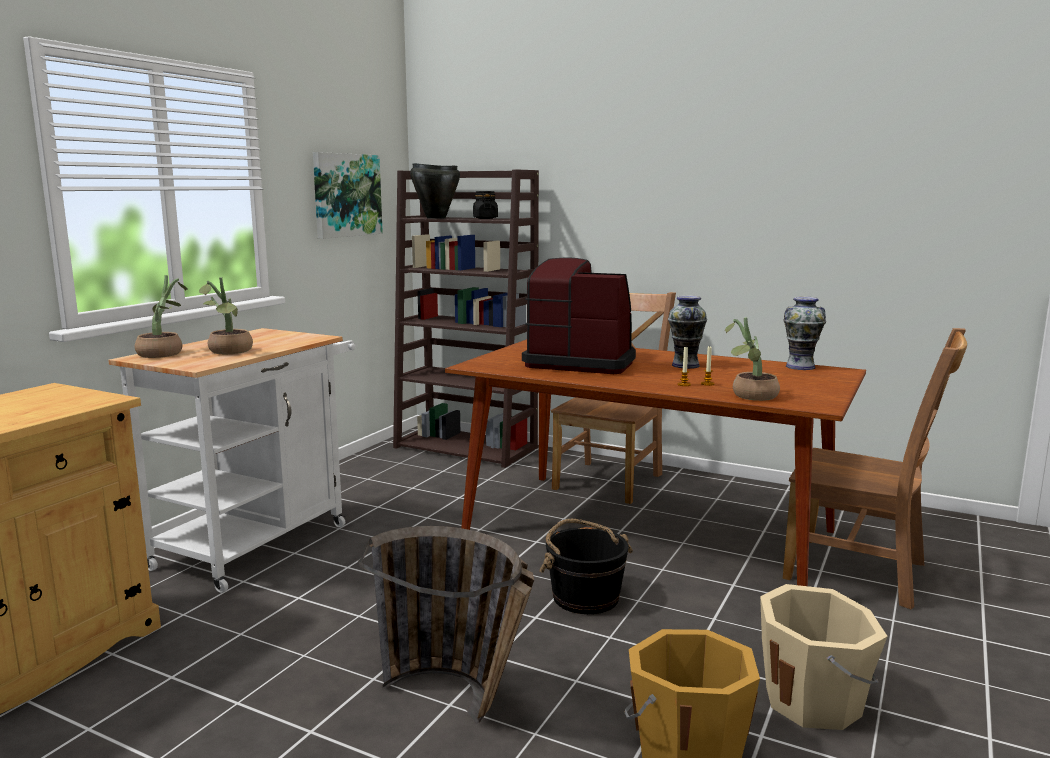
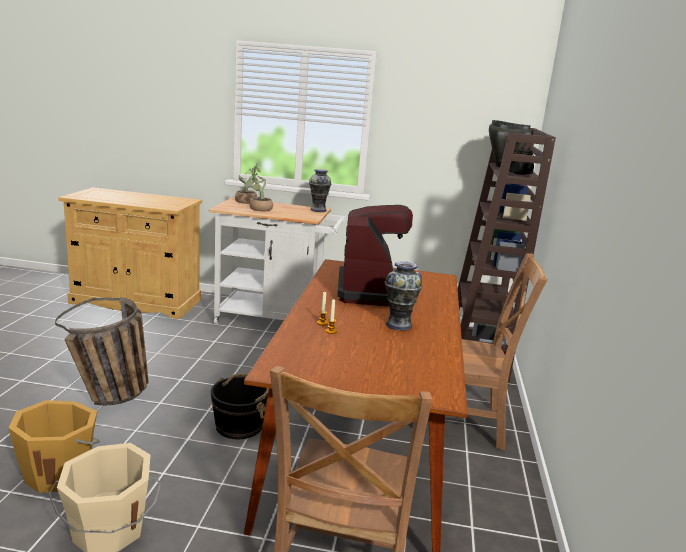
camera: 70 degrees right, 5 degrees up
(346, 195) = (453, 138): picture -> none
(750, 396) = (295, 345): potted plant -> none
(800, 367) = (442, 375): vase -> vase (318, 210)

